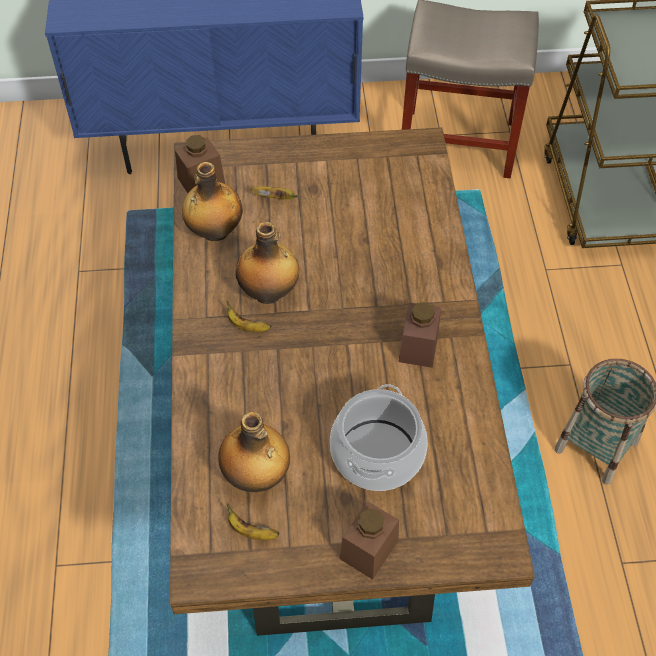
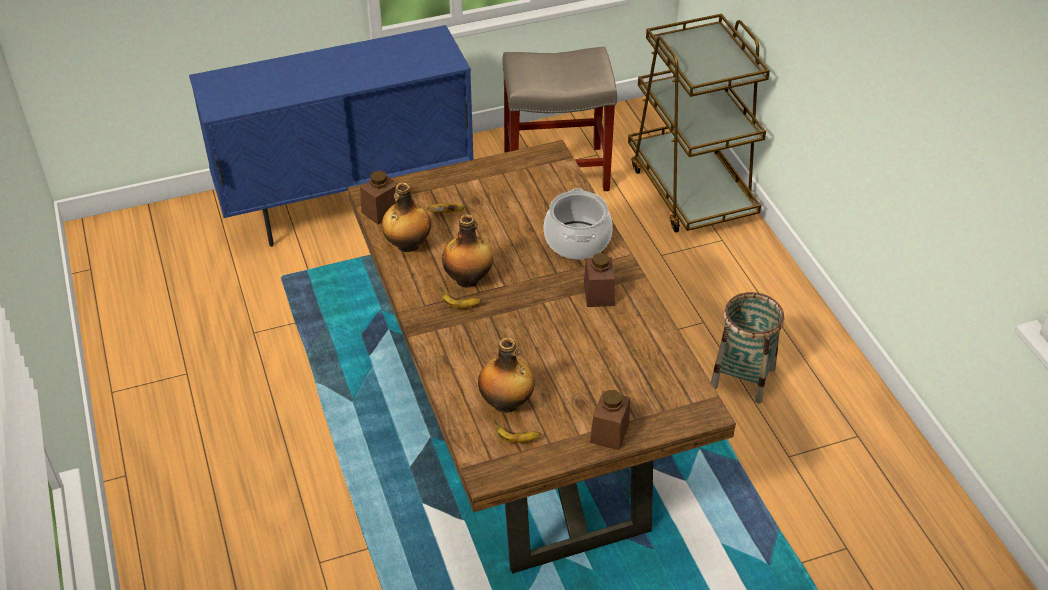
camera: 15 degrees left, 10 degrees down
(378, 455) = (594, 370): cooking pot -> cooking pot (578, 241)

